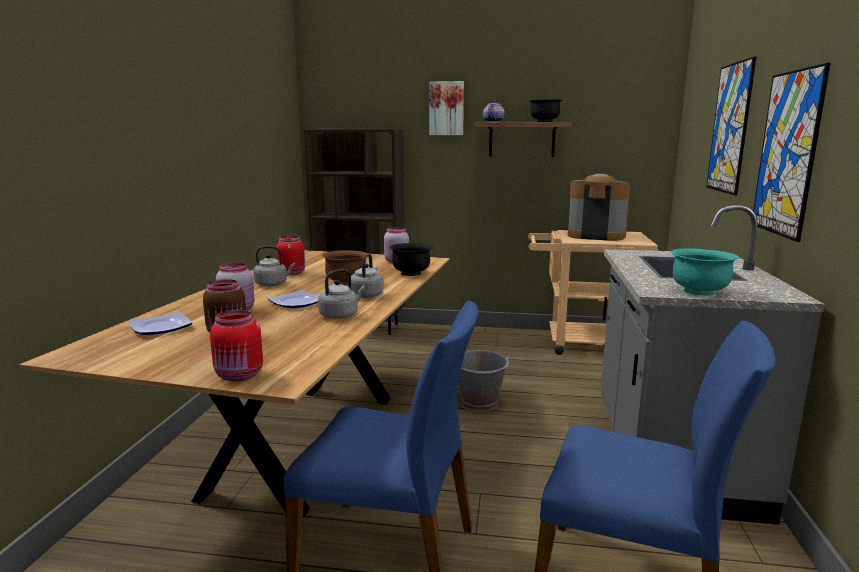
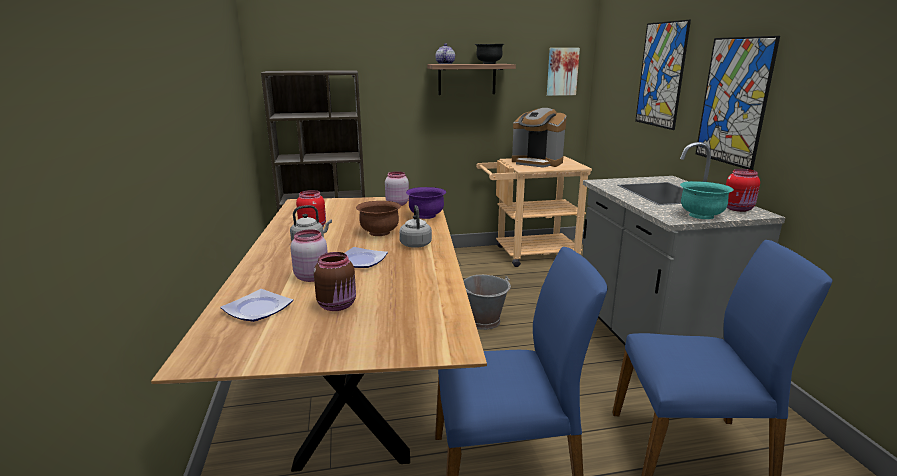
camera: 20 degrees left, 5 degrees up
(240, 376) = (409, 349): red jar -> red jar (738, 209)
(340, 315) = (419, 269): grey kettle -> none
(411, 273) = (426, 216): black bowl -> purple bowl
(446, 108) = (397, 50): picture -> picture (562, 71)
(596, 235) = (537, 162): coffee machine -> coffee machine turned 150 degrees counterclockwise

